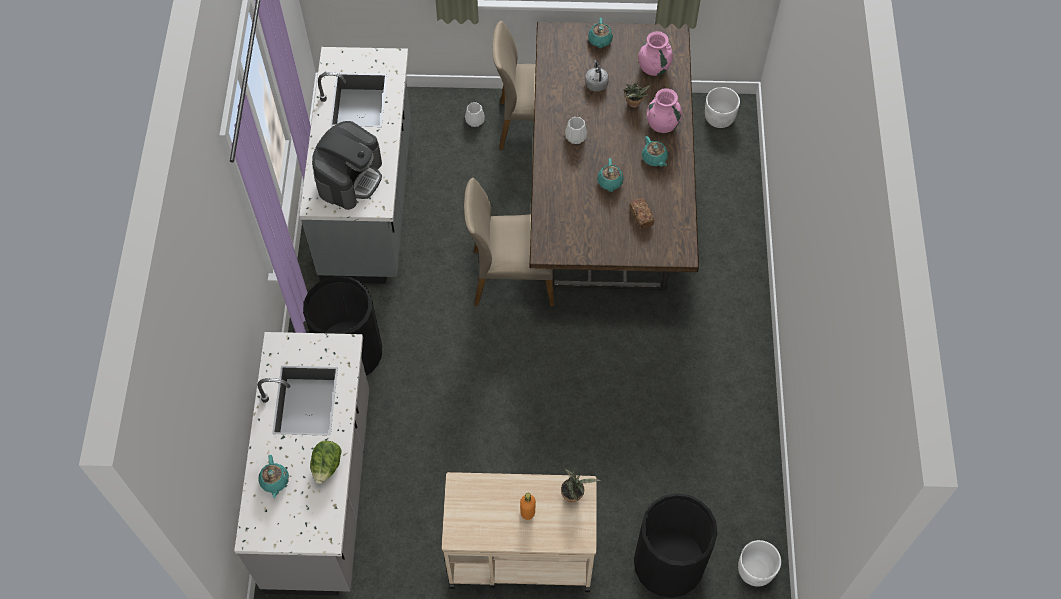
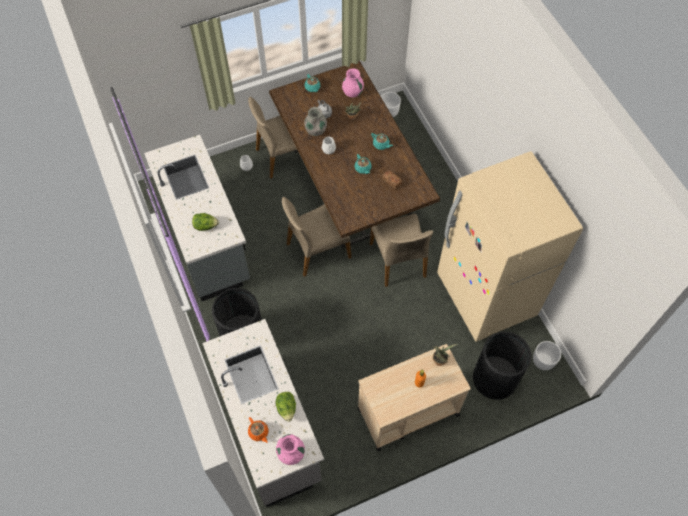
camera: 25 degrees left, 0 degrees up
(274, 481) = (259, 432): turquoise teapot -> orange teapot
(350, 177) = (205, 226): coffee machine -> lettuce
(572, 103) = (315, 130): none -> grey vase
(619, 337) = (398, 260): none -> beige chair
(662, 124) = (375, 123): pink vase -> pink vase (291, 453)
(719, 441) = (485, 296): none -> beige fridge

